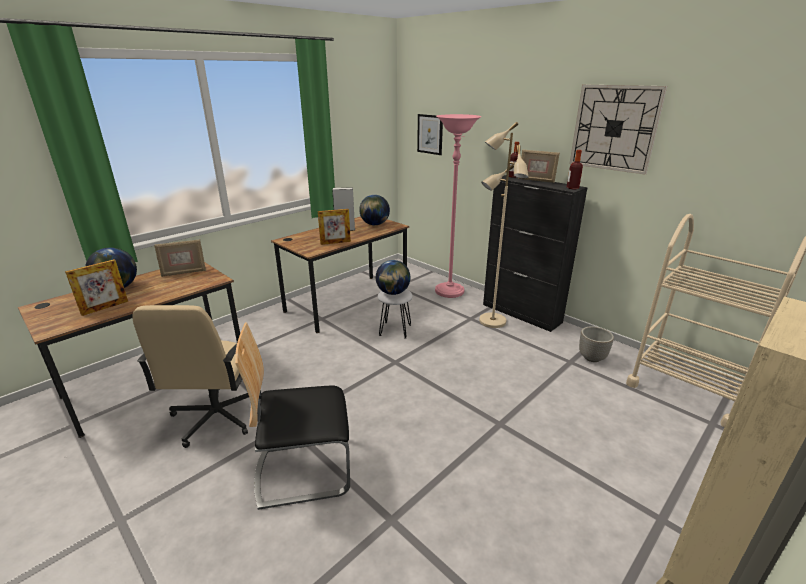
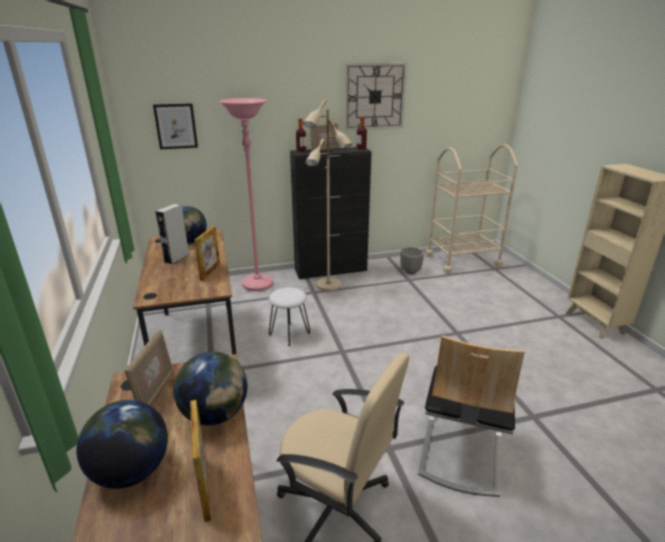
camera: 60 degrees left, 0 degrees up
(393, 293) = (288, 295): globe -> globe (215, 414)

